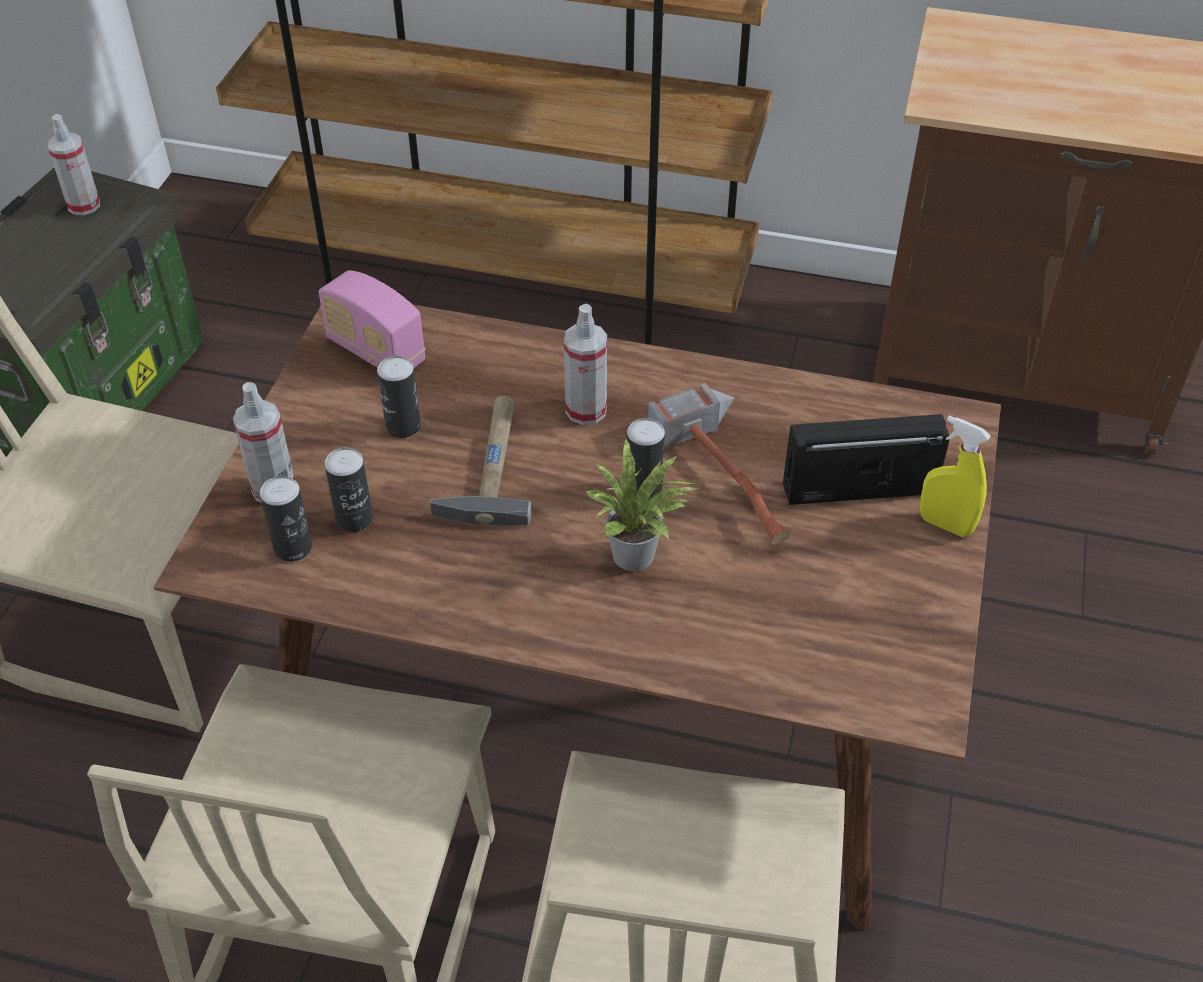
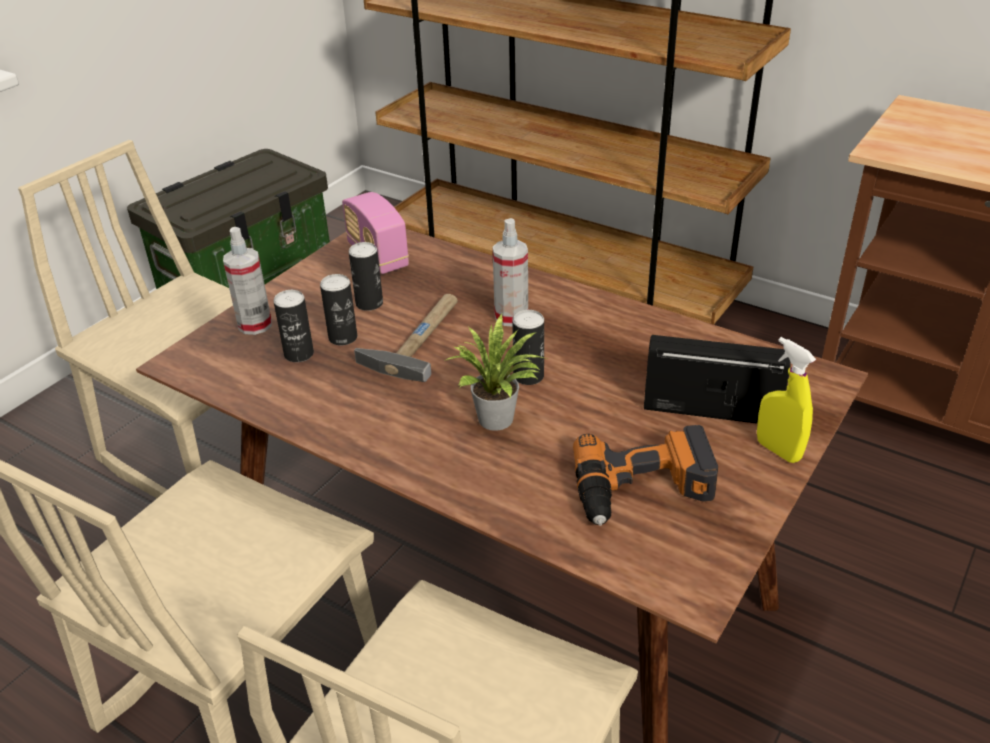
camera: 20 degrees right, 10 degrees down
(84, 205) = (265, 170): spray bottle -> none
(293, 548) = (244, 363): can -> can (343, 337)
(736, 480) = (607, 383): hammer -> none
(829, 606) = (643, 489): none -> power drill

